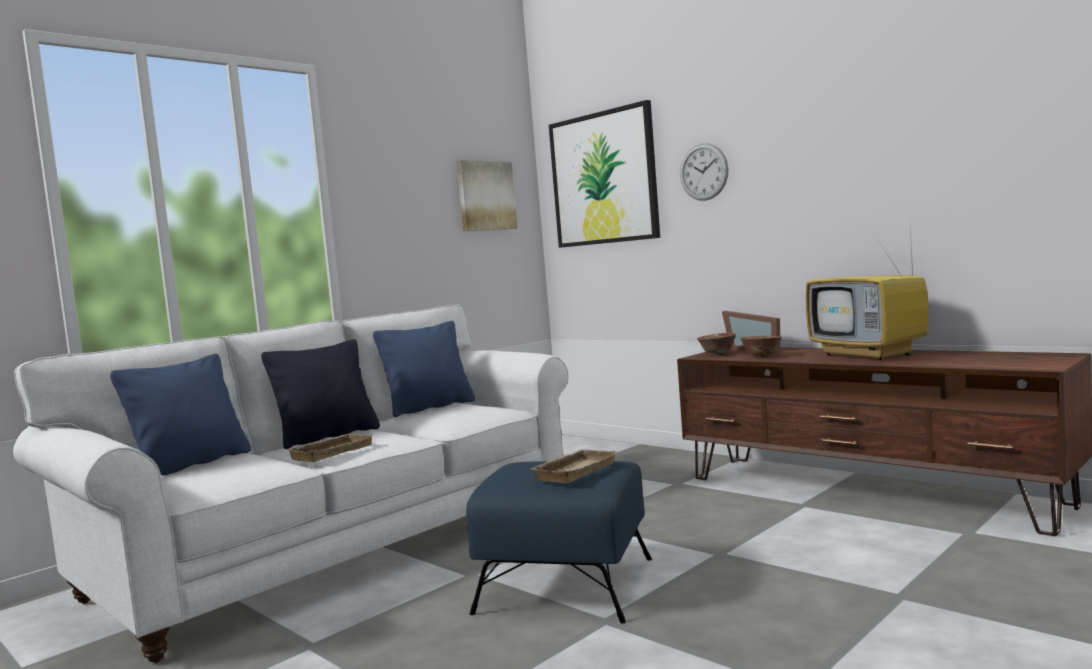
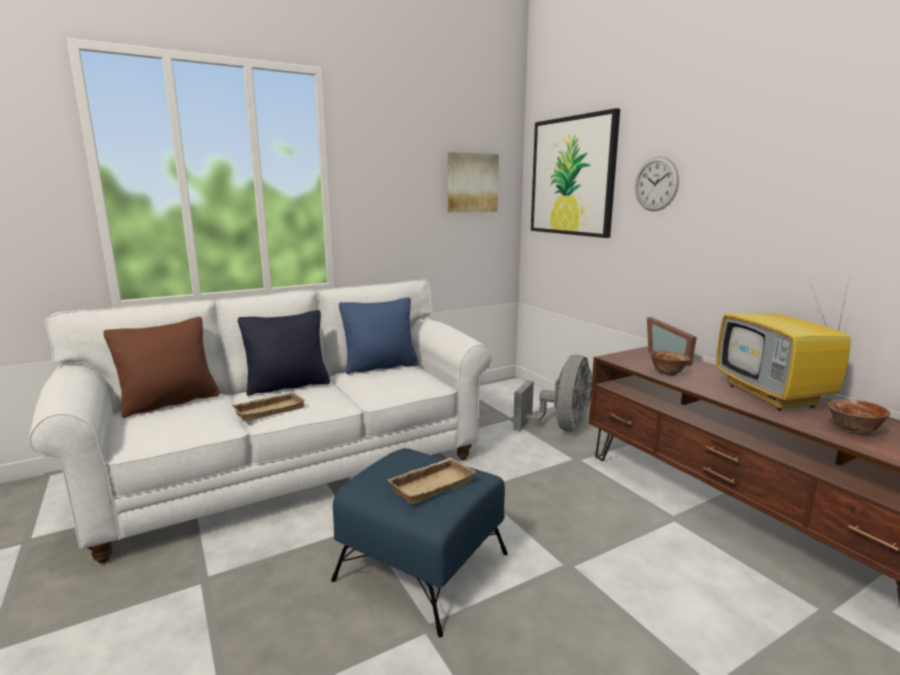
camera: 15 degrees right, 10 degrees up
(192, 465) = (170, 403): blue pillow -> brown pillow
(642, 464) = (560, 427): none -> grey fan
(717, 354) = (632, 359): bowl -> bowl (853, 430)

